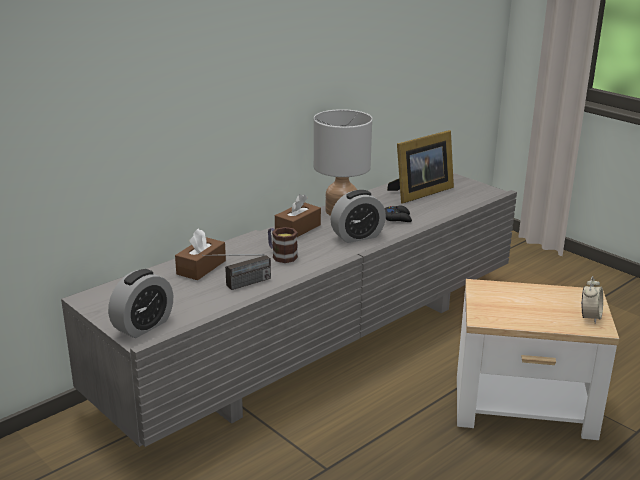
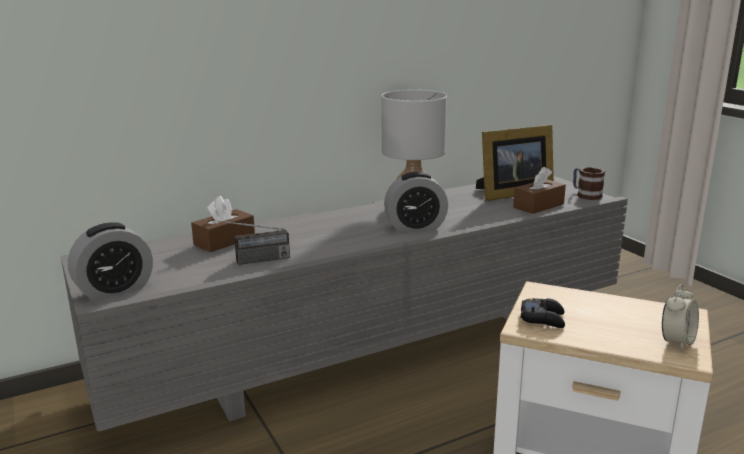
camera: 15 degrees right, 5 degrees down
(281, 255) = (318, 237): mug -> mug (585, 195)
(298, 229) = (354, 215): brown tissue box -> brown tissue box (538, 206)
(397, 218) = (472, 213): black game controller -> black game controller (543, 318)

